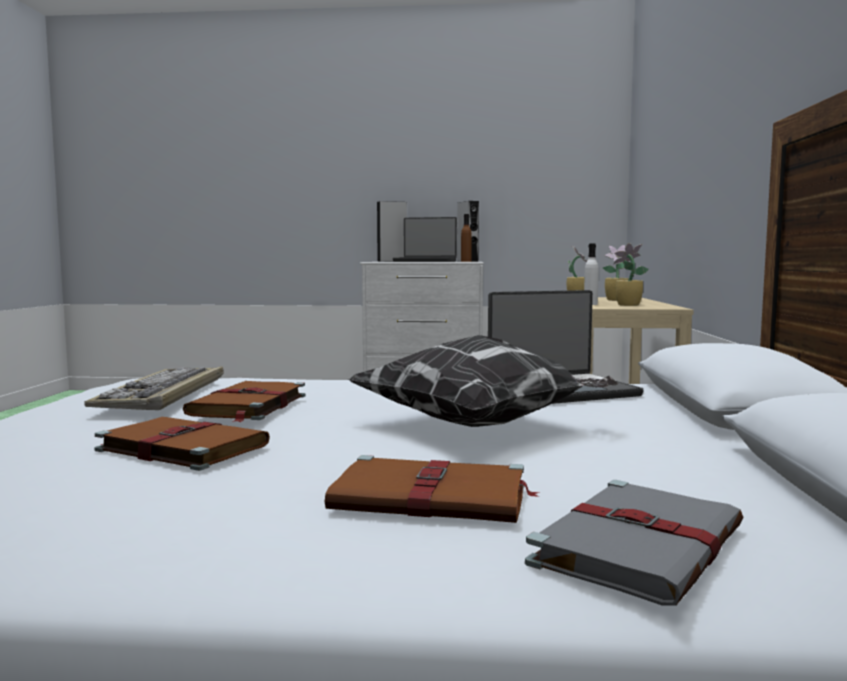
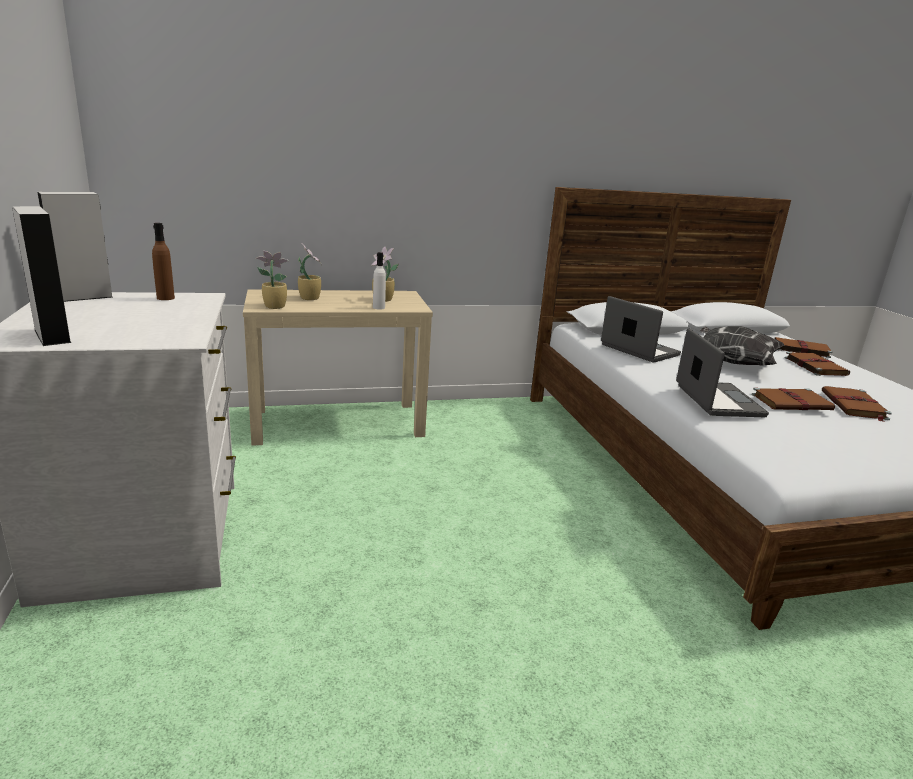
camera: 110 degrees left, 15 degrees up
(164, 393) = (814, 430): keyboard -> none
(425, 261) = (145, 315): laptop -> laptop (716, 400)
(640, 544) = (800, 349): grey book -> brown book

